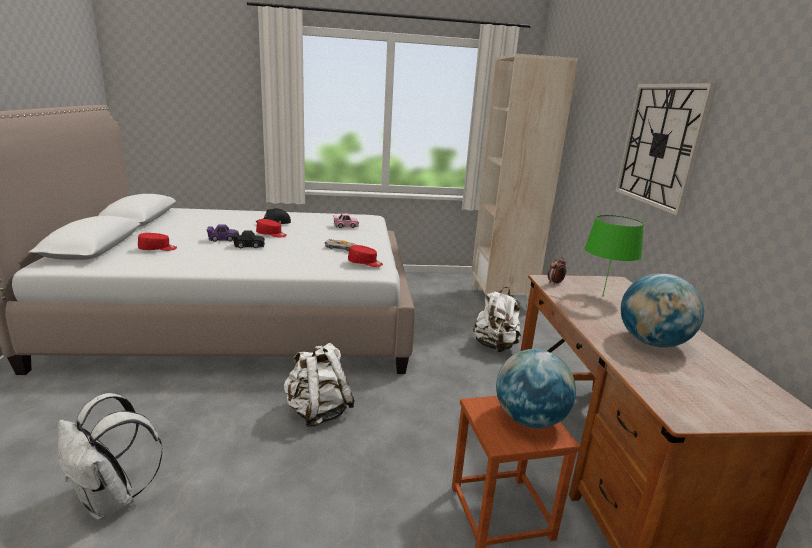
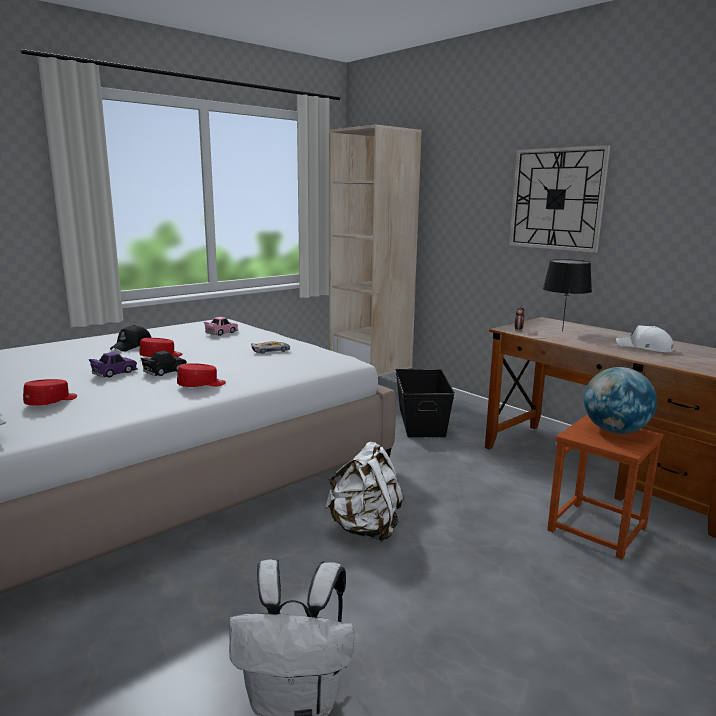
camera: 35 degrees left, 5 degrees down
(365, 263) = (325, 357): red cap -> red cap (202, 385)
(495, 346) = (422, 421): white backpack -> black storage box
(602, 296) = (561, 331): green table lamp -> black table lamp
(651, 343) = (644, 348): globe -> white cap

